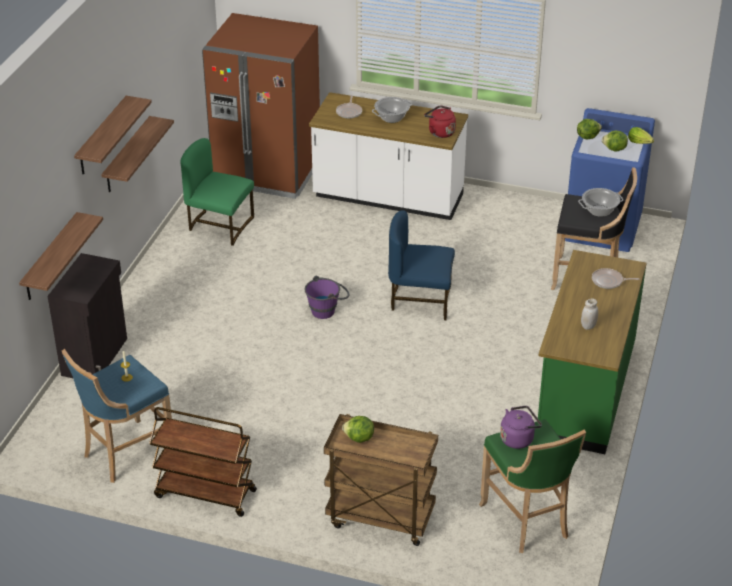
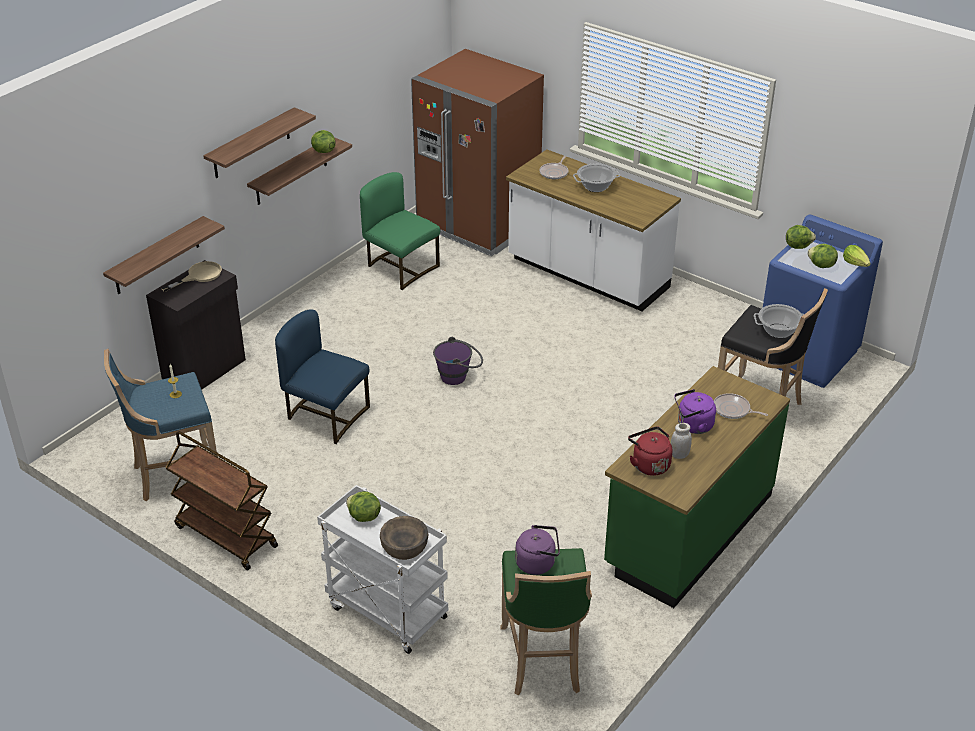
camera: 20 degrees right, 0 degrees up
(86, 268) = (199, 276): none -> beige frying pan
(151, 131) = (323, 151): none -> lettuce
(379, 518) = (385, 612): brown cart -> white cart
(407, 453) = (404, 547): none -> brown bowl
(420, 300) = (561, 389): blue chair -> blue chair (326, 415)
(440, 132) = (638, 211): red kettle -> red kettle (649, 464)
(585, 301) = (692, 426): none -> purple kettle

